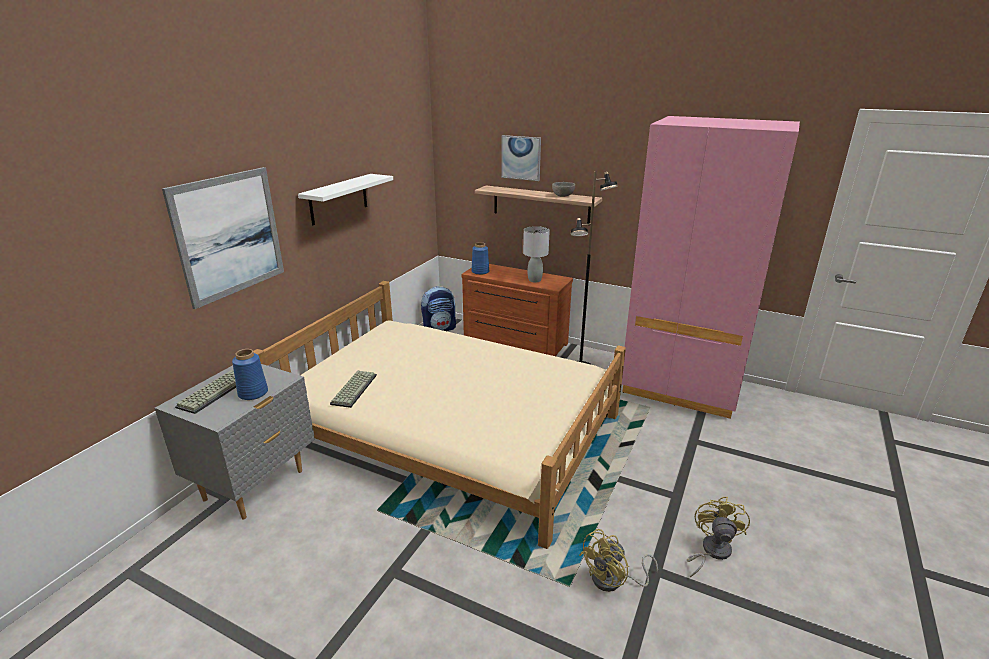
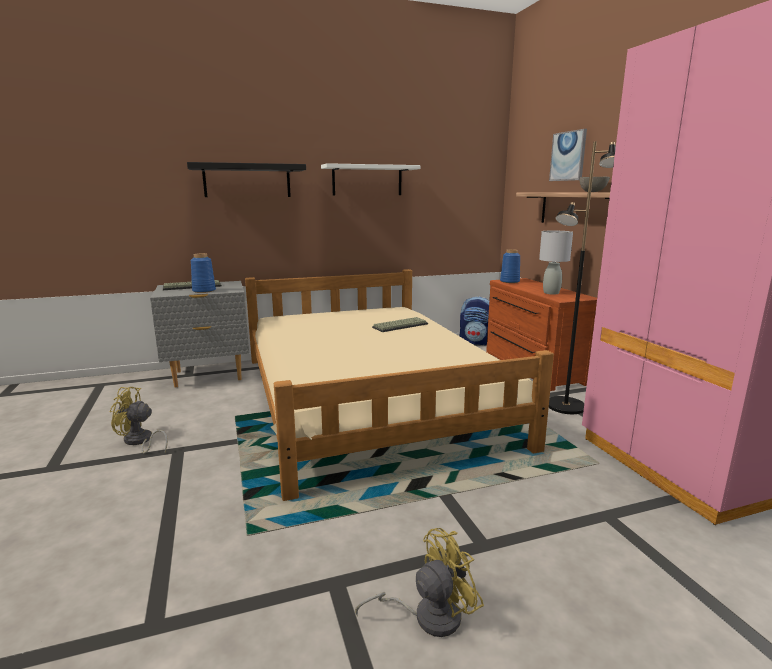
camera: 45 degrees right, 10 degrees down
(229, 235) = (247, 181): picture -> black shelf
(353, 389) = (297, 326): keyboard -> keyboard (400, 325)
(613, 581) = (285, 559): yellow fan -> yellow fan (139, 442)

